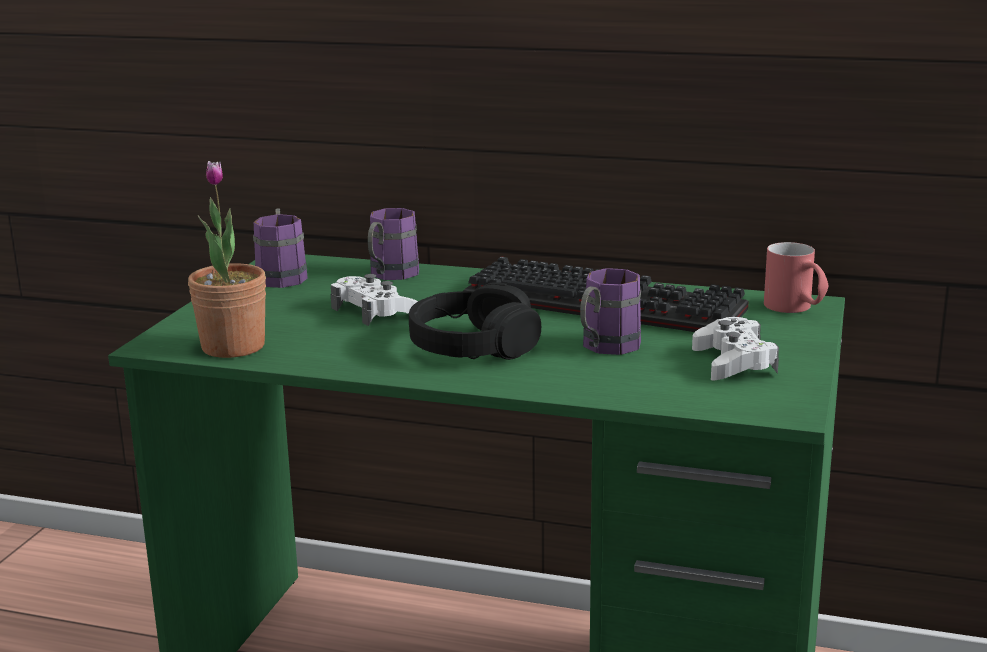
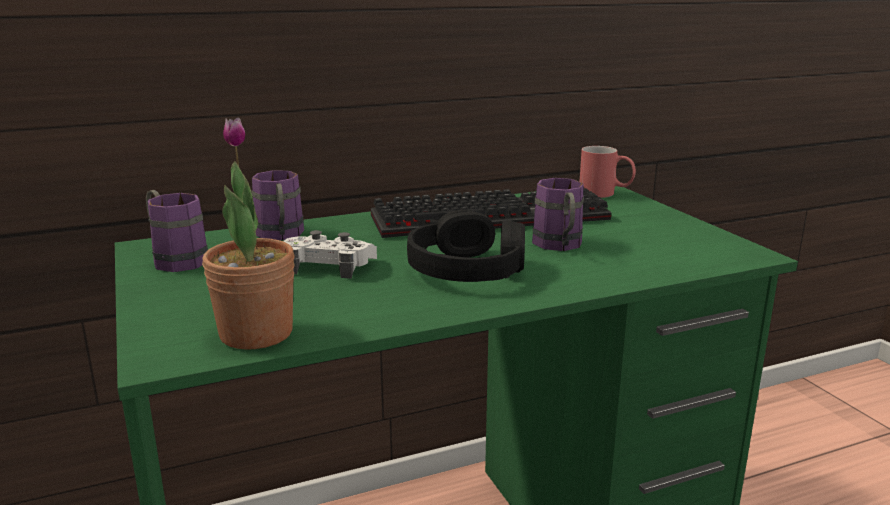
camera: 40 degrees left, 0 degrees up
(734, 362) = (653, 233): white game controller -> none

